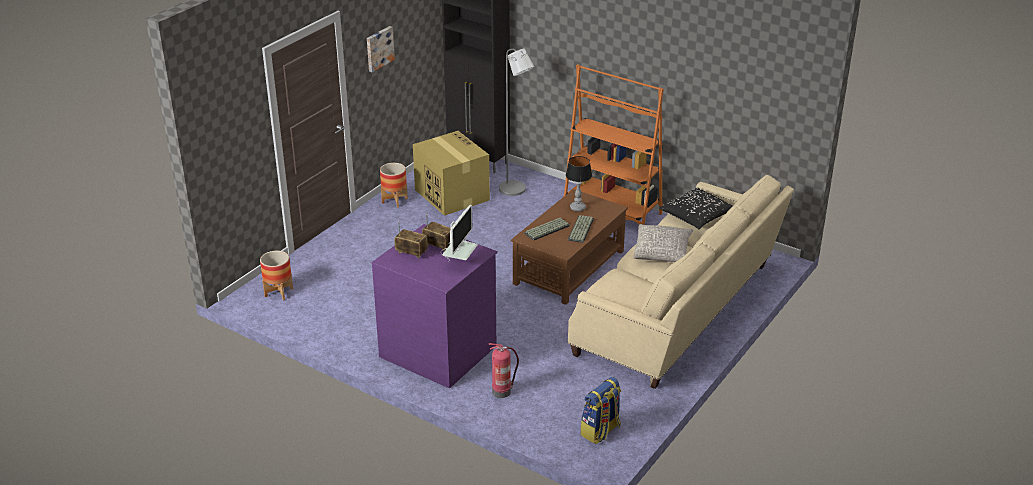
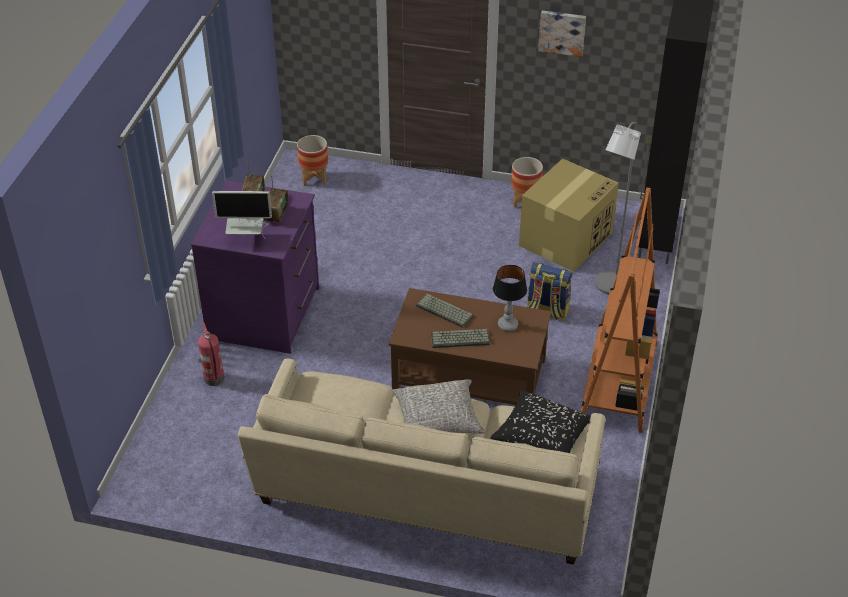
camera: 70 degrees right, 10 degrees up
(600, 431) = (173, 473): backpack -> backpack (547, 311)

